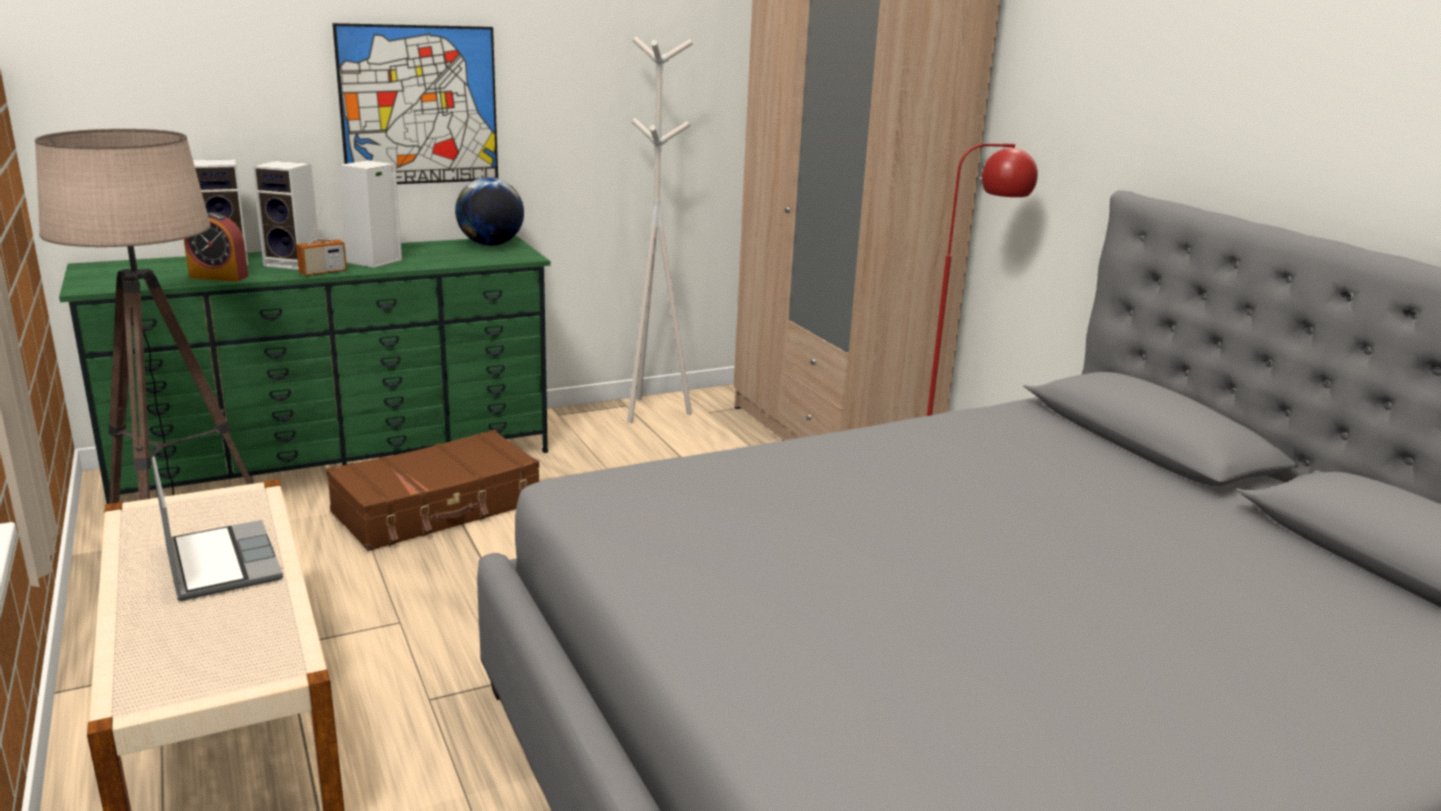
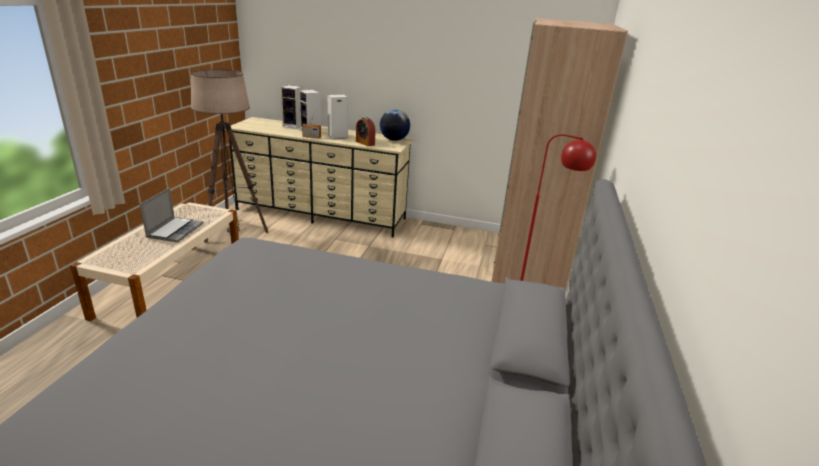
camera: 40 degrees right, 5 degrees up
(219, 277) = (278, 131): alarm clock -> alarm clock (365, 143)
(339, 460) = (322, 214): green dresser -> beige dresser
(419, 105) = (377, 73): picture -> none
(438, 508) = (324, 244): brown suitcase -> none
(653, 412) = (461, 236): grey clothes rack -> none

